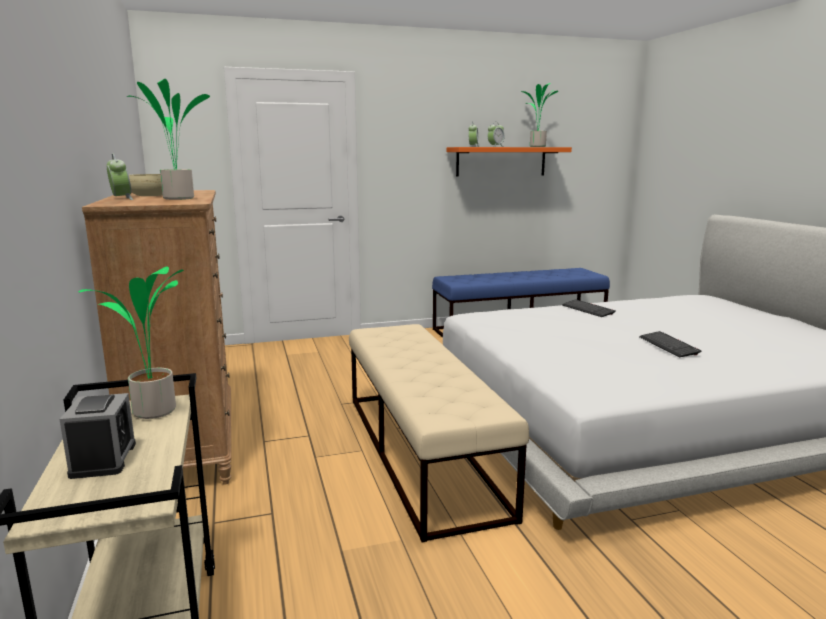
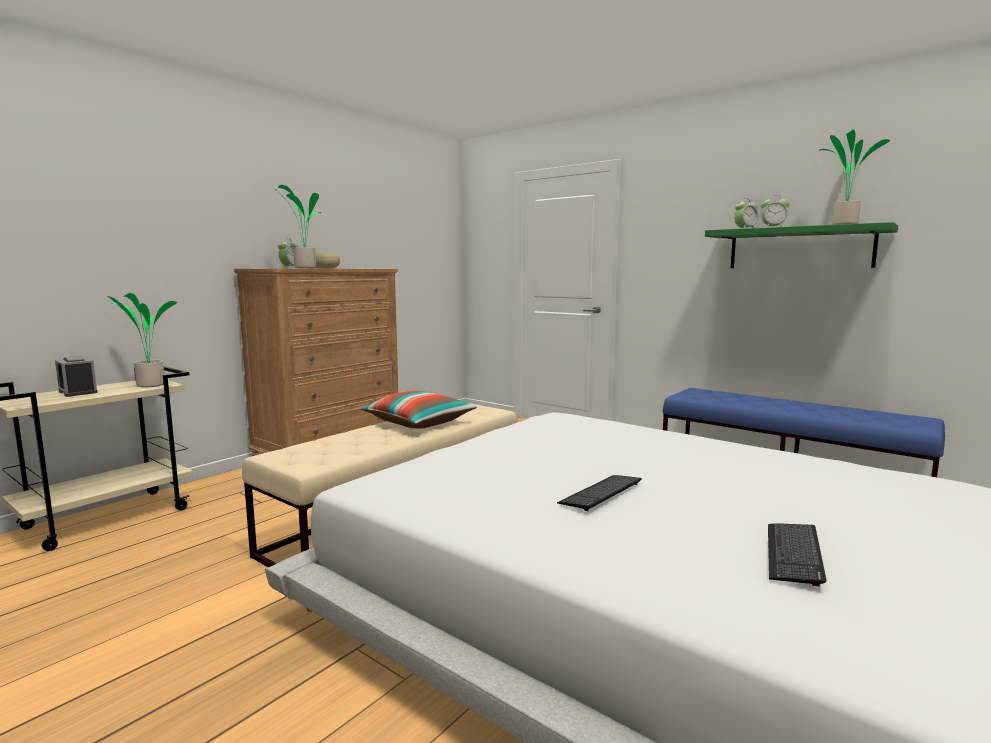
camera: 55 degrees right, 5 degrees down
(103, 459) = (78, 392): alarm clock -> alarm clock turned 90 degrees clockwise
(409, 354) = (419, 423): none -> pillow
(501, 161) = (799, 248): orange shelf -> green shelf
(587, 309) = (686, 443): keyboard -> keyboard (793, 554)

